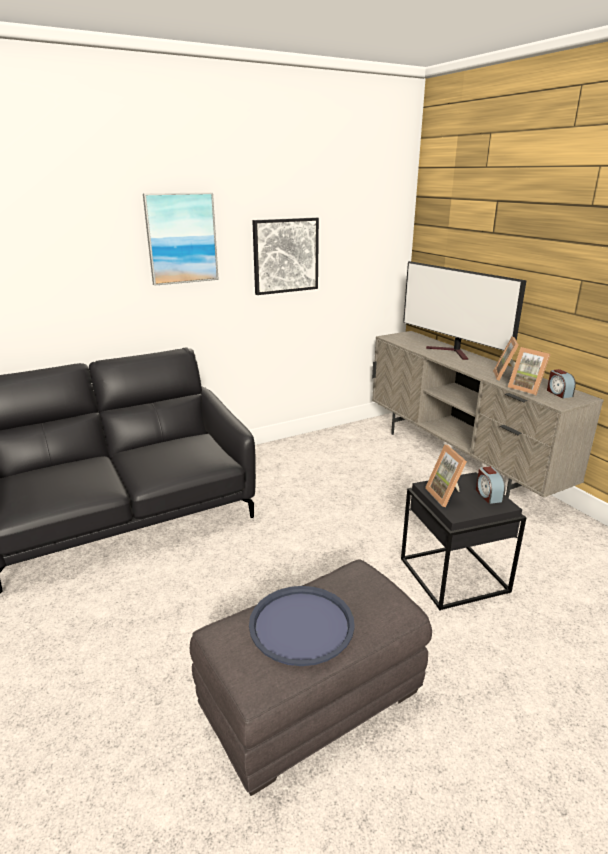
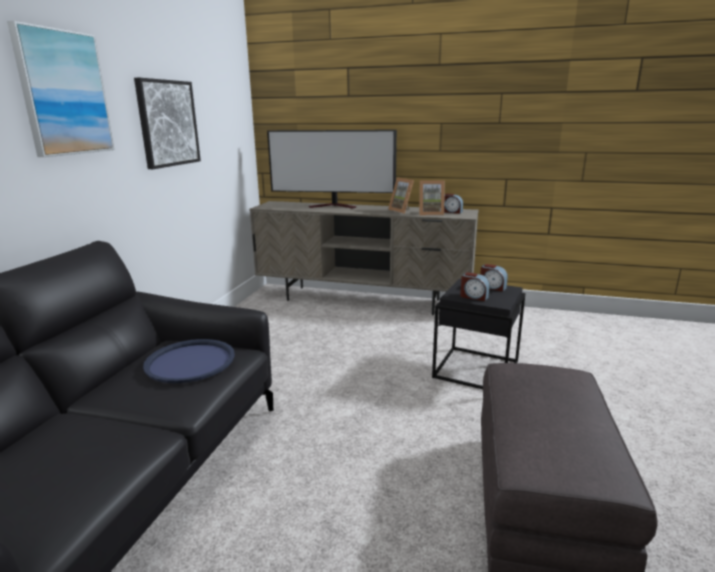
camera: 45 degrees left, 5 degrees down
(301, 625) = (557, 421): blue tray -> blue tray (190, 362)
(446, 495) = (474, 297): picture frame -> alarm clock

